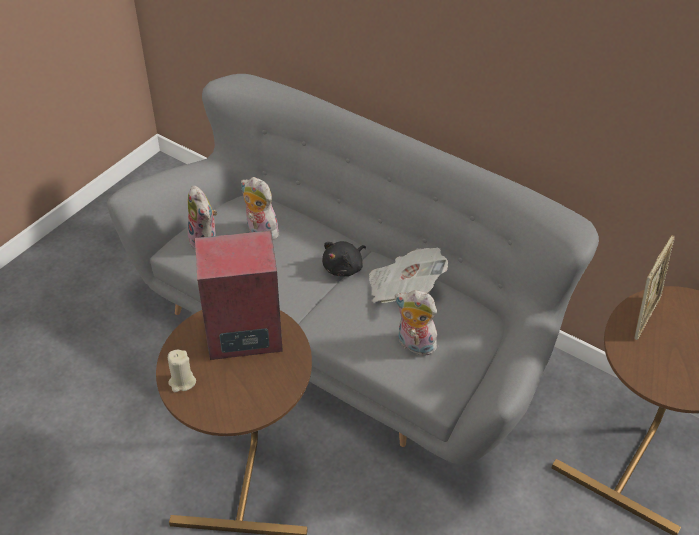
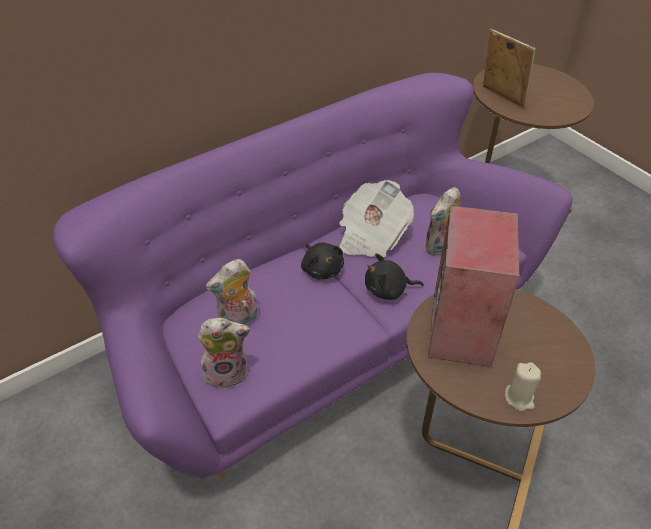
camera: 70 degrees left, 0 degrees up
(337, 318) = (388, 290): none -> black plush toy
(348, 337) = (326, 333): grey sofa -> purple sofa

